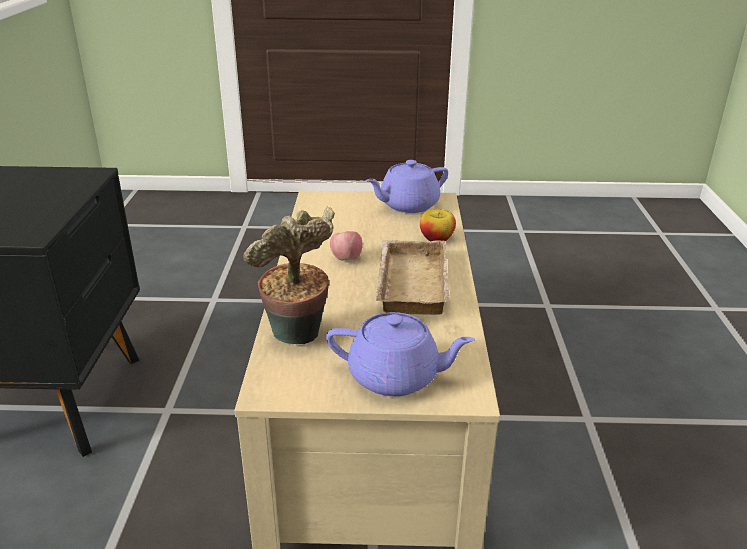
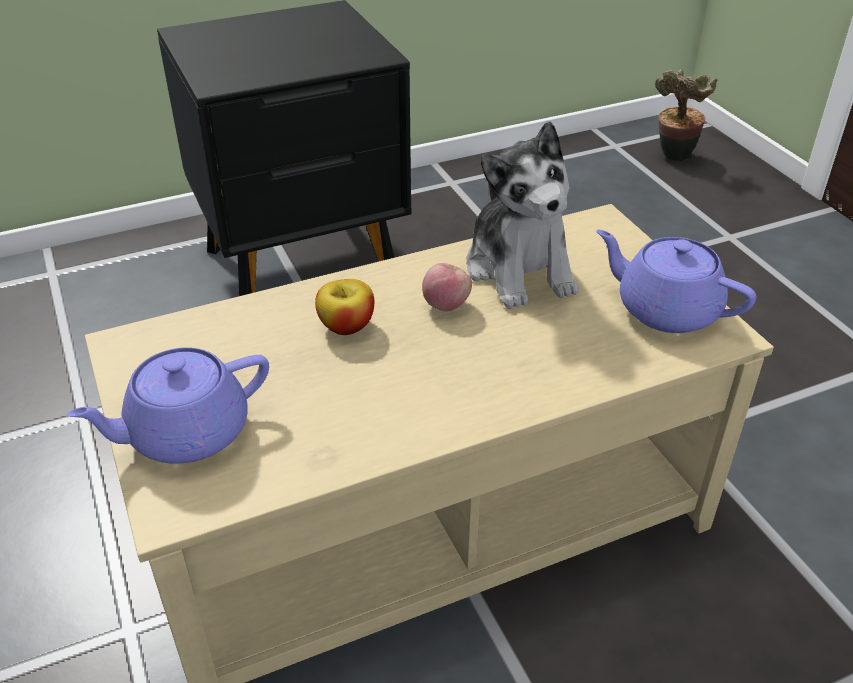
camera: 65 degrees right, 10 degrees up
(297, 339) = (232, 330): potted plant -> potted plant (673, 157)
(334, 230) = (519, 269): none -> plush toy
(396, 377) = (185, 433): purple teapot -> purple teapot turned 75 degrees clockwise
(408, 282) = (422, 379): beige tray -> none
(436, 239) = (578, 370): apple -> apple (346, 326)

